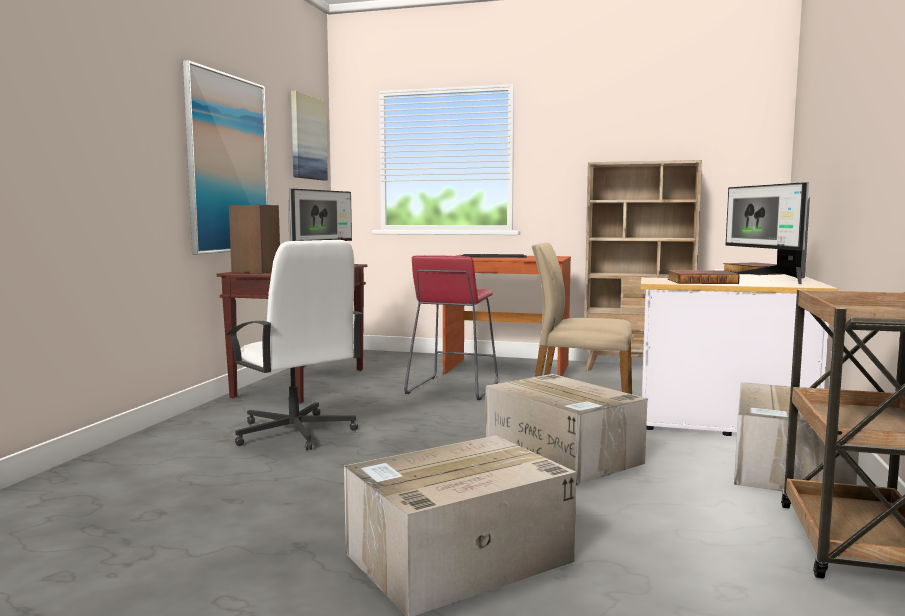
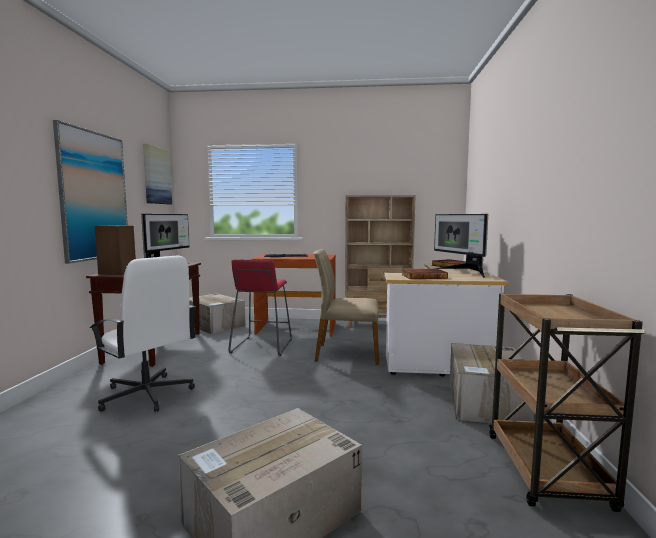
camera: 10 degrees left, 0 degrees up
(564, 455) = (341, 402): cardboard box -> cardboard box (215, 325)

